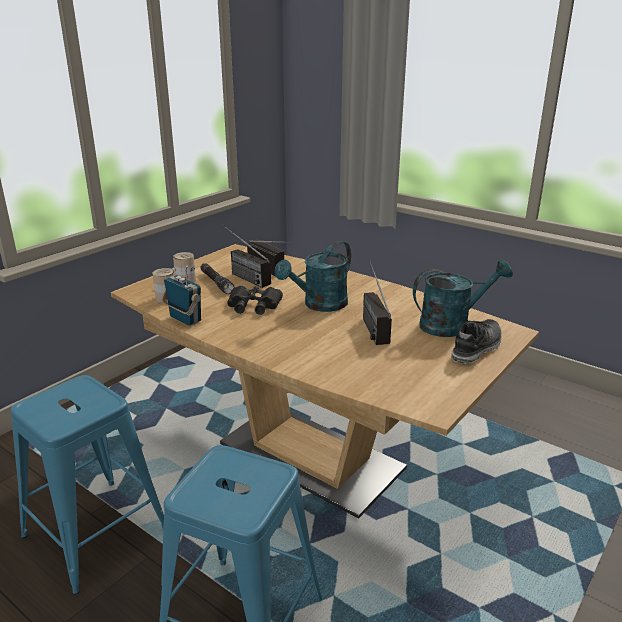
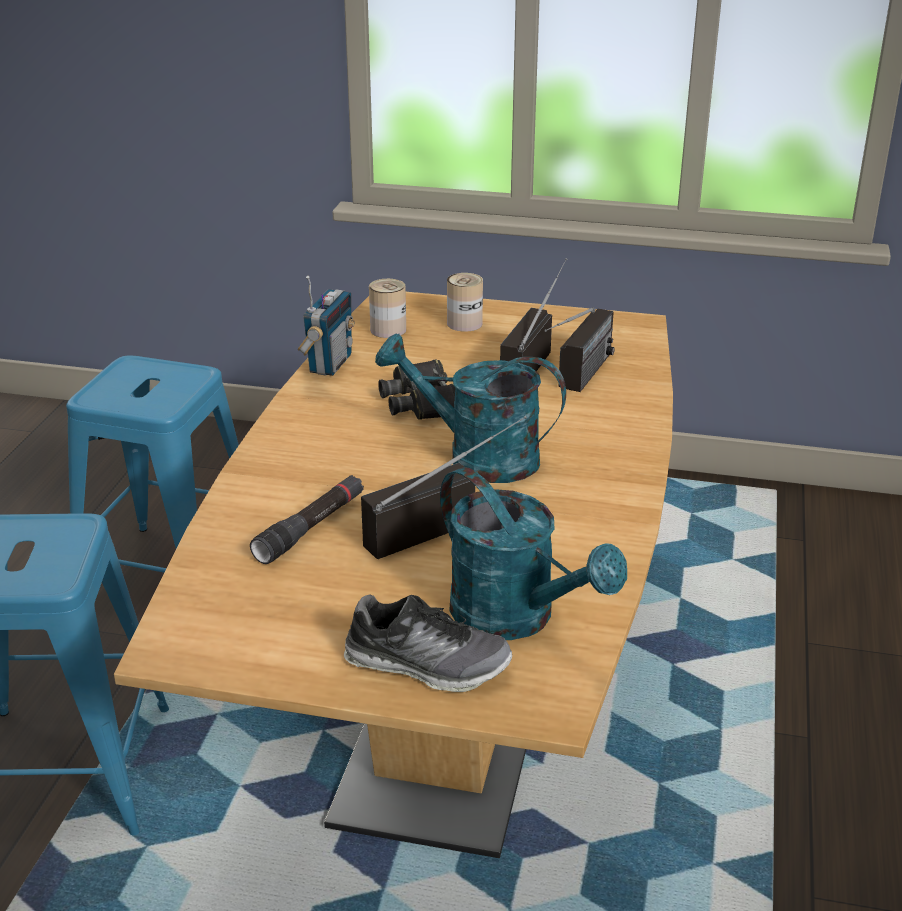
camera: 65 degrees right, 5 degrees up
(216, 283) = (480, 348): black flashlight -> black flashlight (311, 528)

